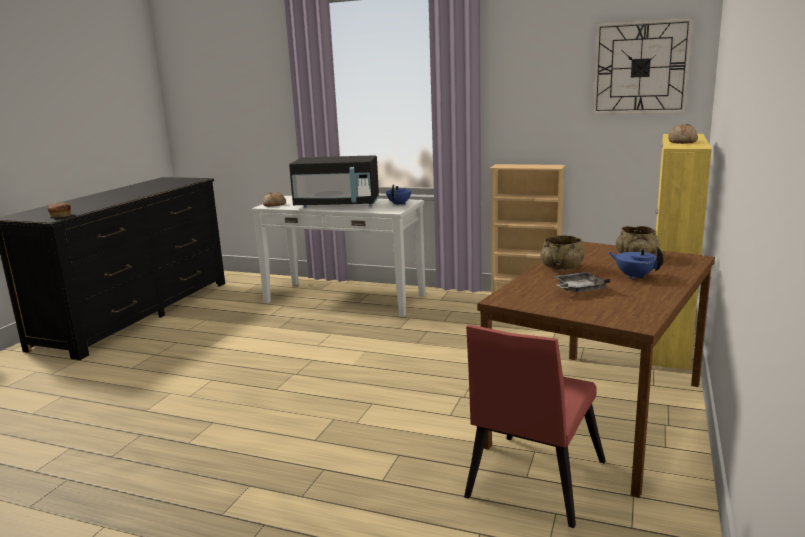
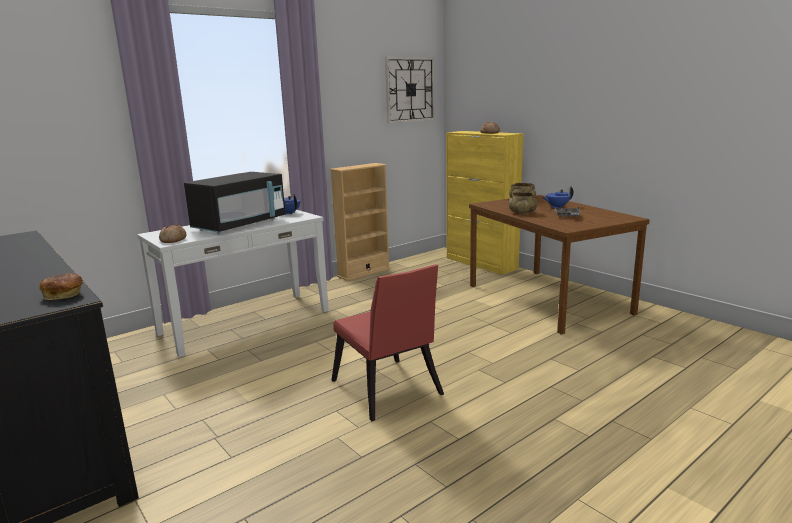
camera: 60 degrees left, 0 degrees up
(531, 483) = (609, 332): red chair -> red chair (388, 392)

